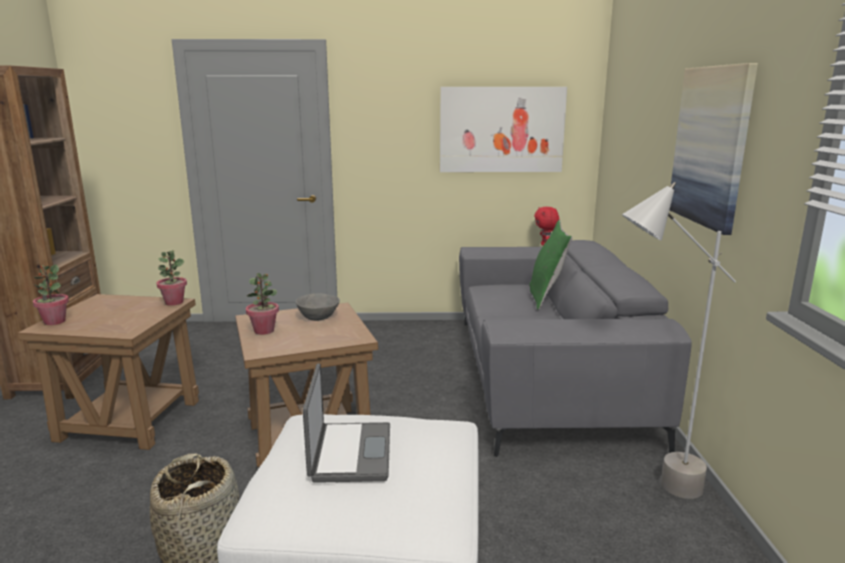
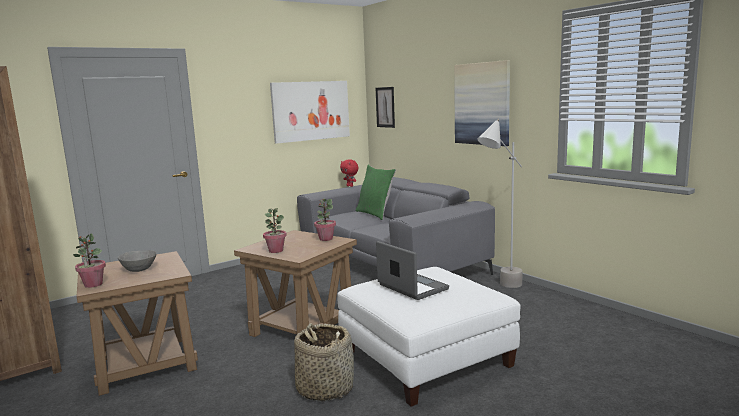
camera: 35 degrees left, 5 degrees down
(174, 302) = (166, 255): potted plant -> potted plant (325, 239)
(318, 317) = (294, 239): grey bowl -> grey bowl (139, 269)
(615, 132) = (385, 107): none -> picture

